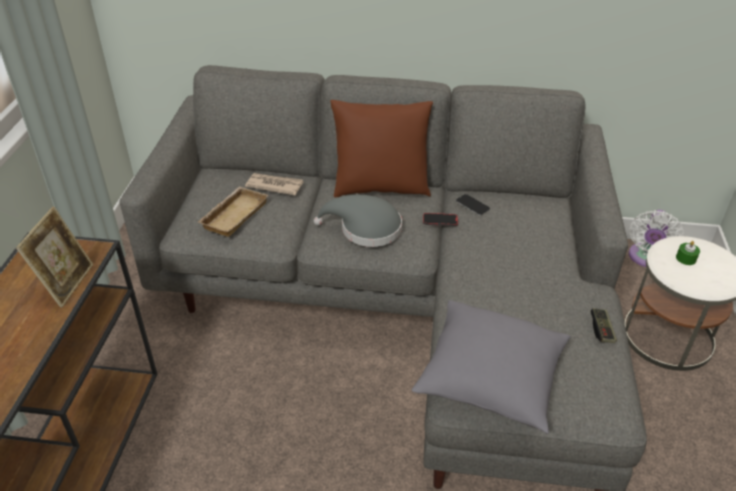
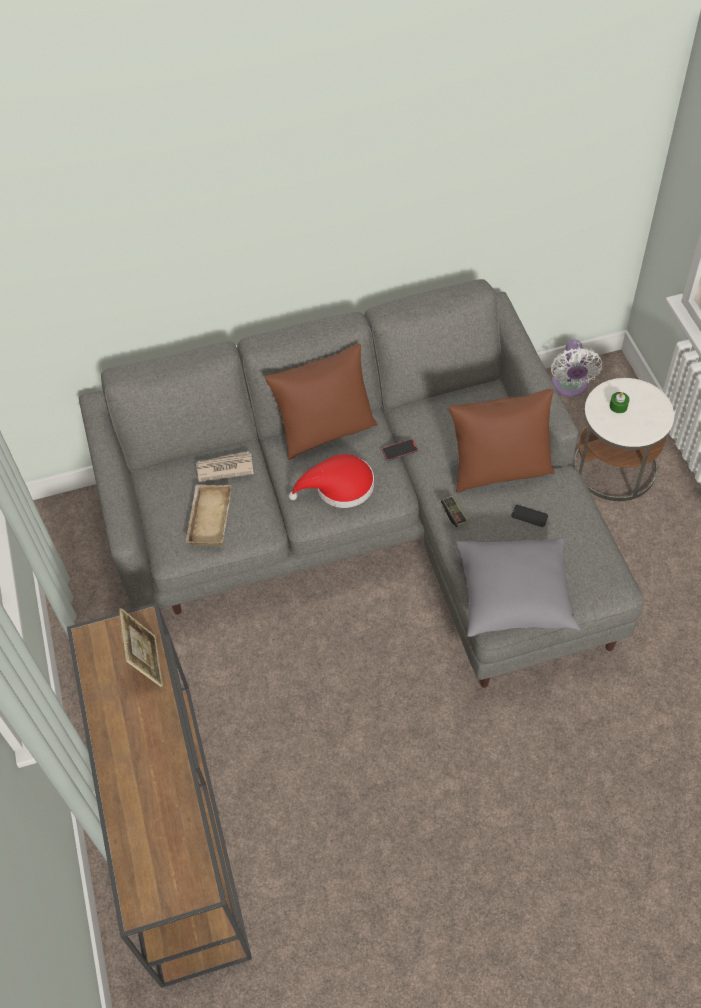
camera: 20 degrees left, 15 degrees up
(365, 229) = (339, 487): grey hat -> red hat
(472, 205) = (420, 421): phone -> phone (529, 516)
(531, 265) = (499, 471): none -> brown pillow
(601, 330) = (580, 515): game controller -> game controller (454, 514)

